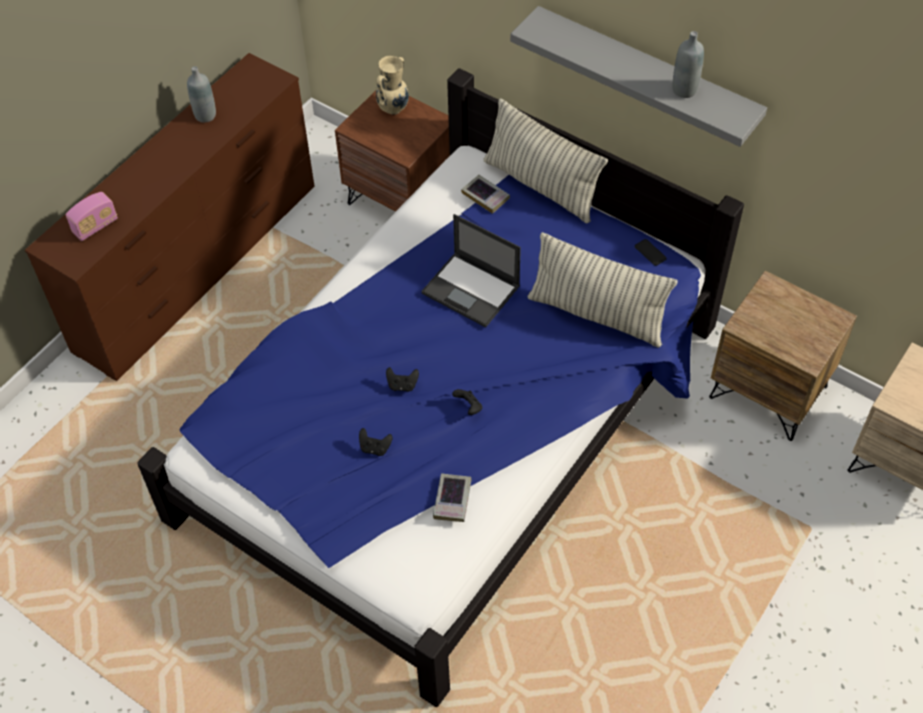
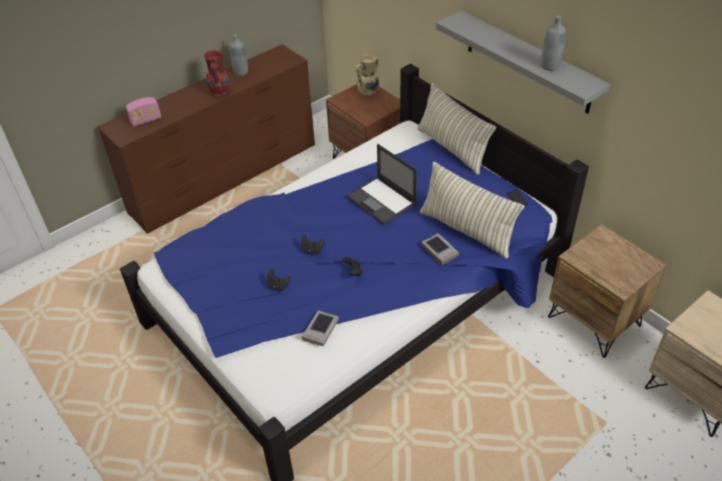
camera: 15 degrees right, 10 degrees down
(187, 157) = (220, 92): none -> red vase
(485, 196) = (411, 148): book -> book (440, 251)

